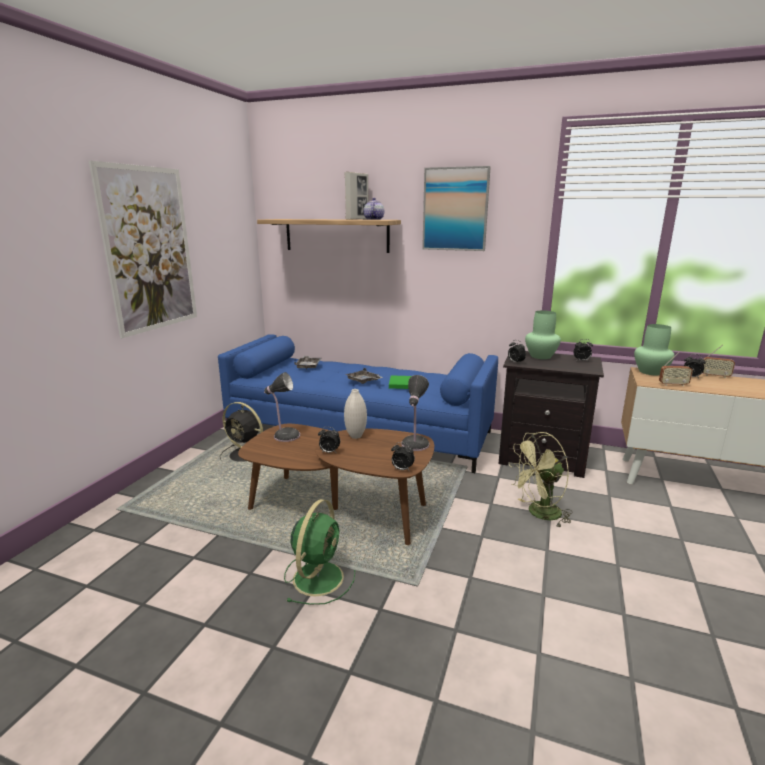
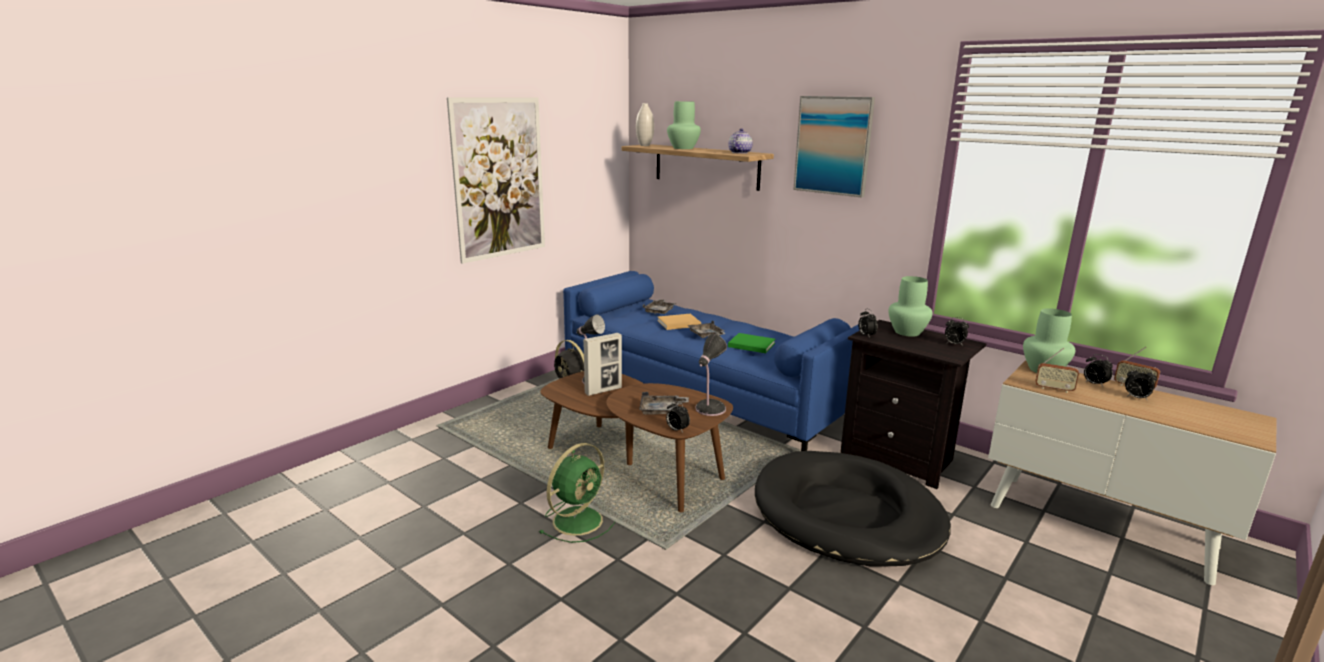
camera: 20 degrees right, 0 degrees up
(317, 219) = (683, 148): none -> green vase
(329, 452) = (618, 402): alarm clock -> alarm clock (1136, 398)
(331, 374) = (677, 323): none -> beige book
(355, 436) = (656, 391): white vase -> white vase (644, 145)
(357, 219) = (723, 151): picture frame -> picture frame (603, 390)
(374, 454) = (661, 411): none -> grey tray
(539, 514) = (847, 514): green fan -> black dog bed

